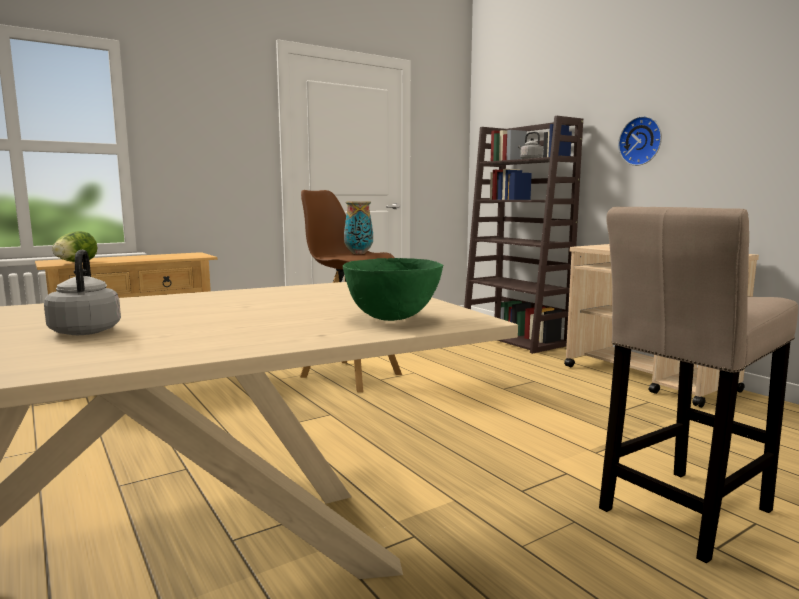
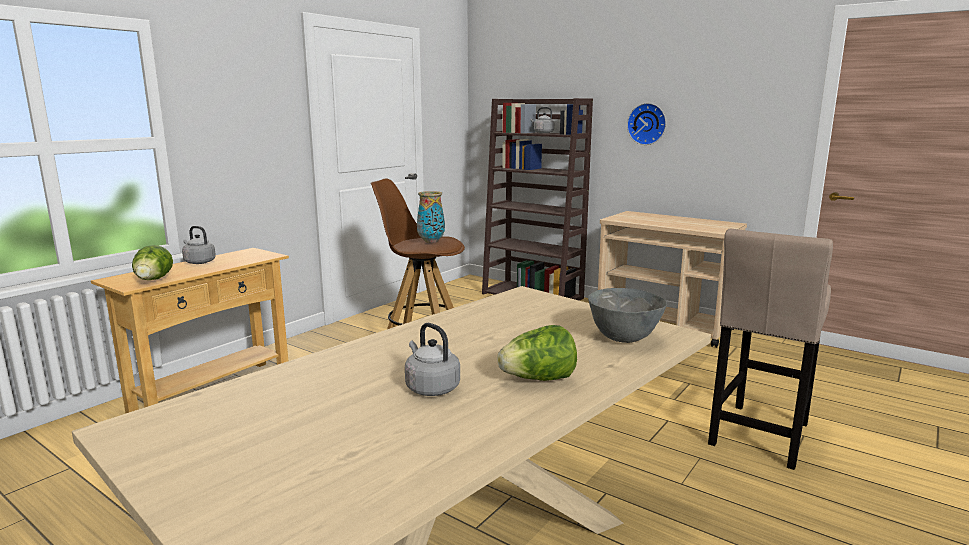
camera: 20 degrees left, 5 degrees up
(137, 256) = (199, 262): none -> grey kettle
(209, 336) = (538, 379): none -> lettuce
(391, 318) = (623, 339): green bowl -> grey bowl

